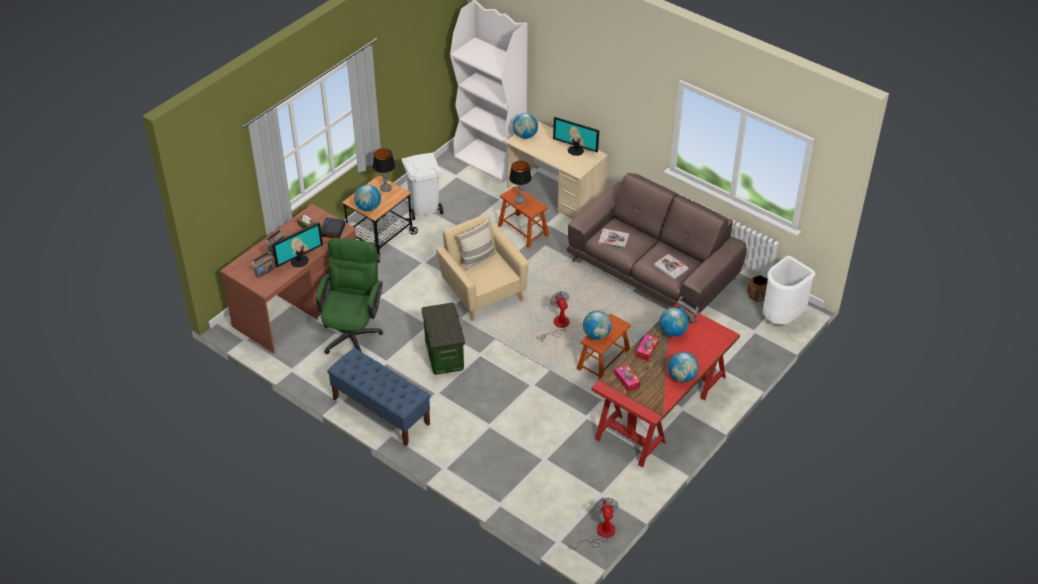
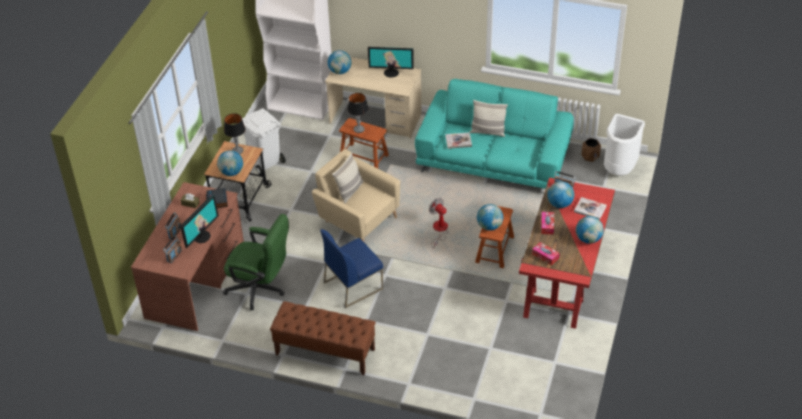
camera: 20 degrees left, 0 degrees up
(353, 332) = (260, 289): green office chair -> green office chair turned 120 degrees clockwise
(381, 411) = (325, 352): blue bench -> brown bench
(443, 354) = (353, 285): storage box -> blue chair
(600, 534) = (572, 395): fan -> none
(649, 238) = (488, 132): none -> pillow
(653, 270) = (494, 160): brown sofa -> turquoise sofa
(671, 267) = (519, 151): book -> book (590, 209)

